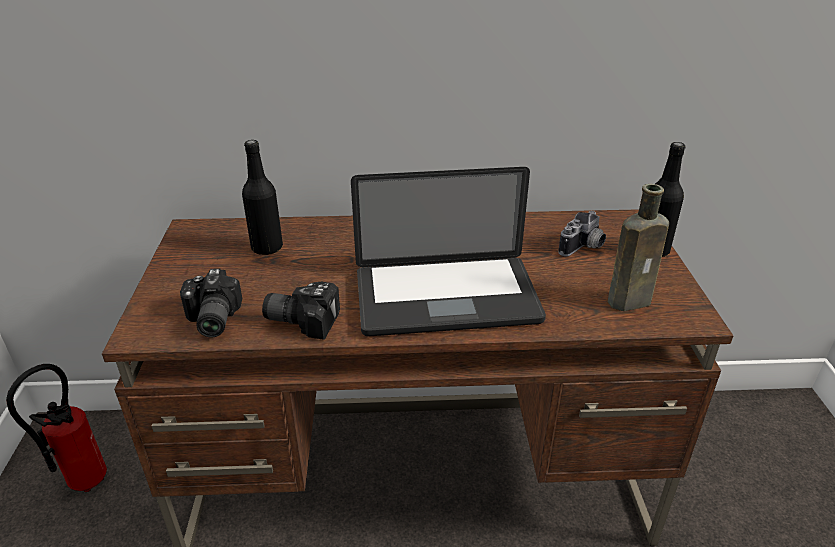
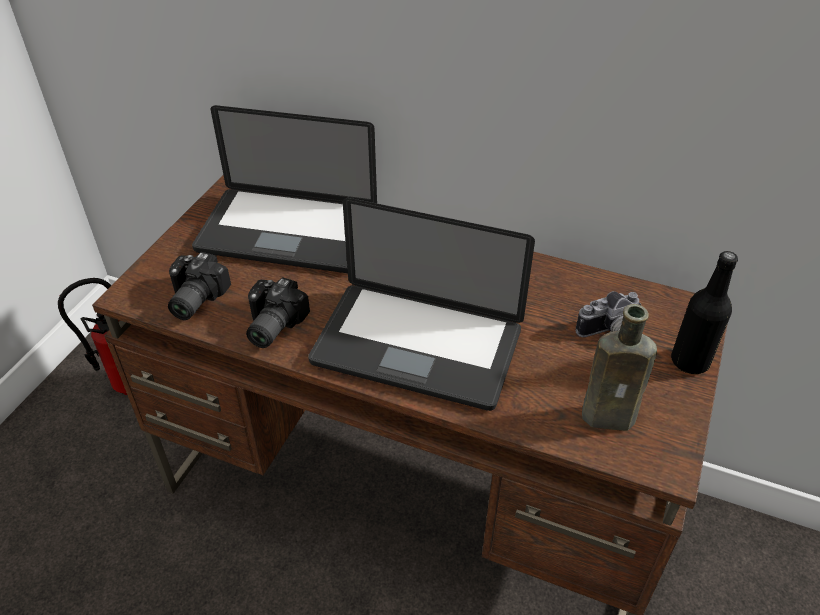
camera: 25 degrees right, 10 degrees up
(267, 248) = (287, 232): black bottle -> laptop
(303, 319) = (270, 325): camera -> camera turned 105 degrees counterclockwise

